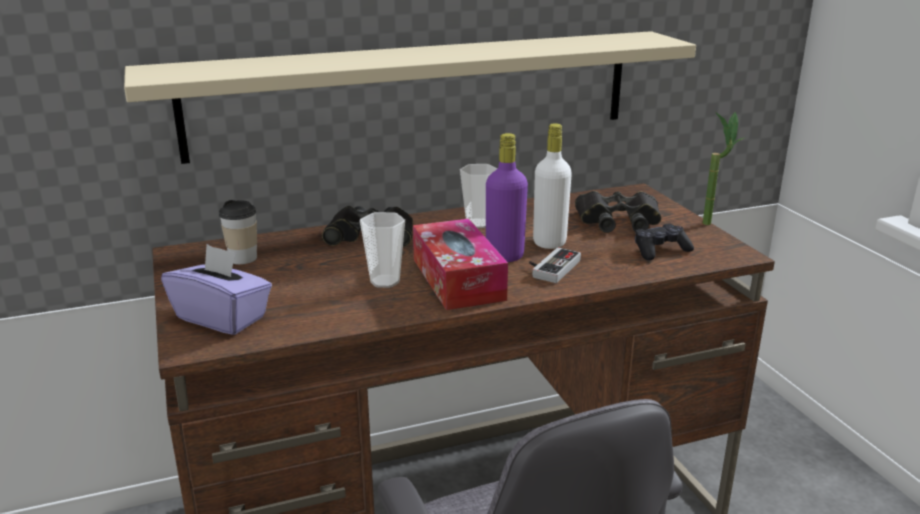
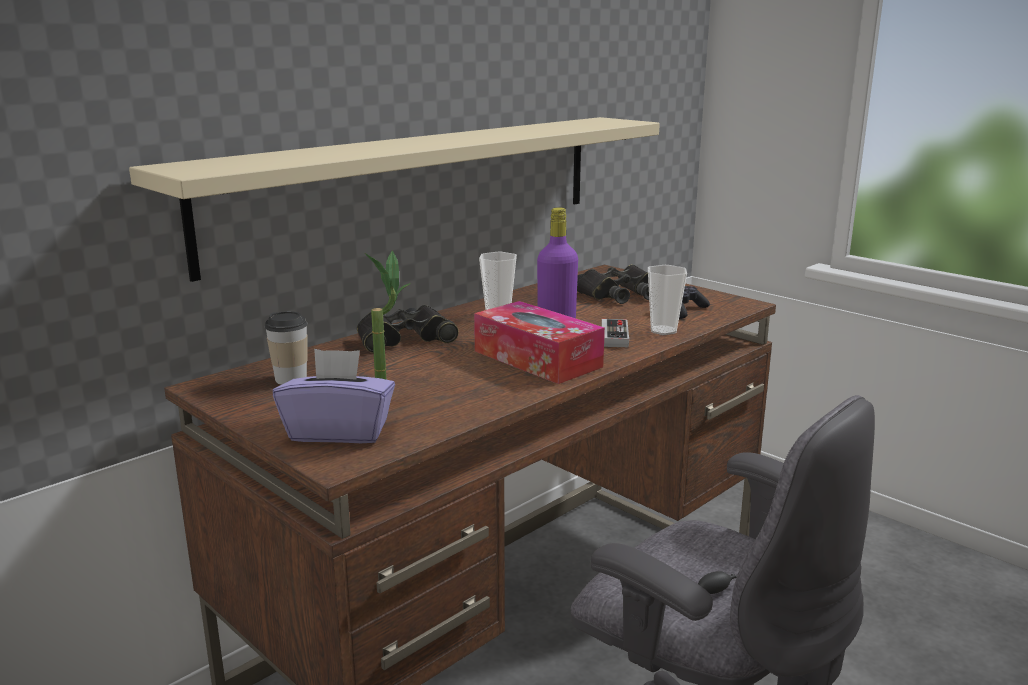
camera: 25 degrees left, 5 degrees down
(385, 281) = (470, 372): cup -> cup (663, 330)
(549, 242) = (582, 318): white bottle -> none
(712, 221) = (696, 284): potted plant -> potted plant (390, 399)

